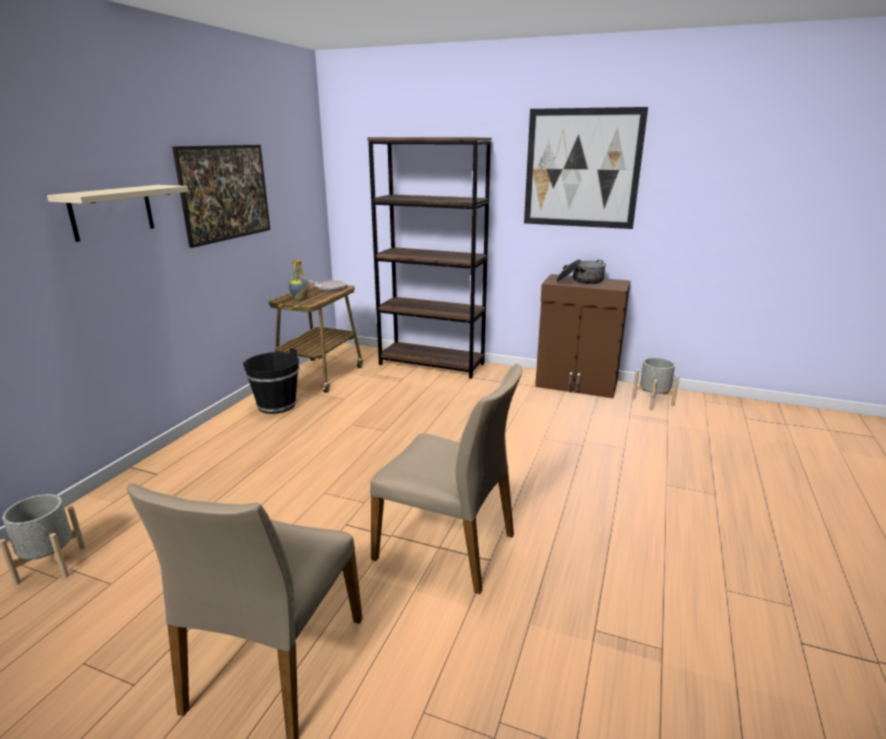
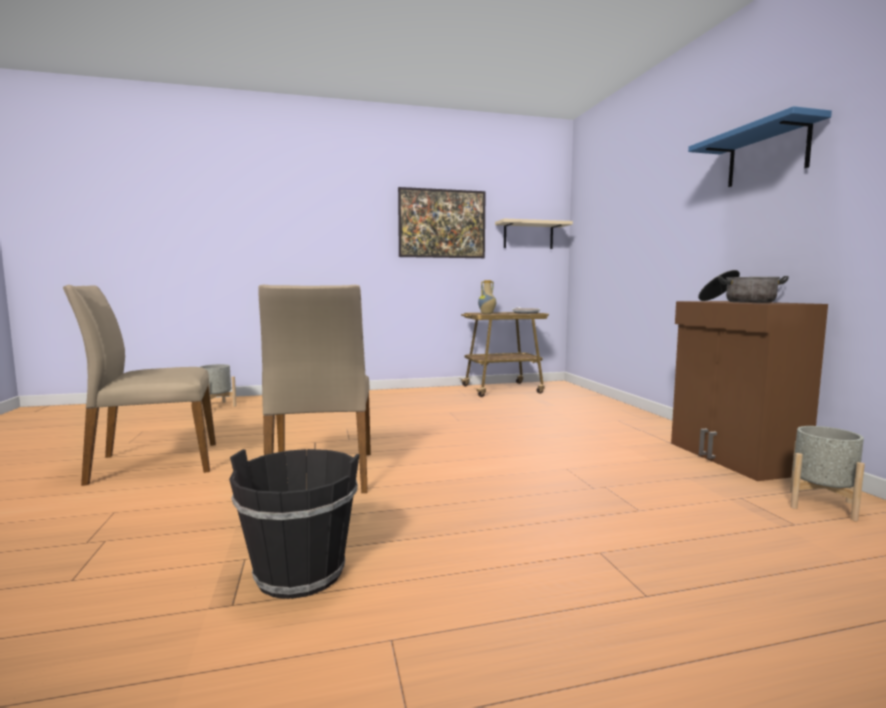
camera: 55 degrees right, 15 degrees down
(112, 212) = (341, 223): beige shelf -> beige shelf (528, 235)
(276, 405) = (436, 393): black bucket -> black bucket (300, 573)
(432, 364) = (604, 405): brown bookcase -> none
(581, 169) = (767, 155): picture -> blue shelf

